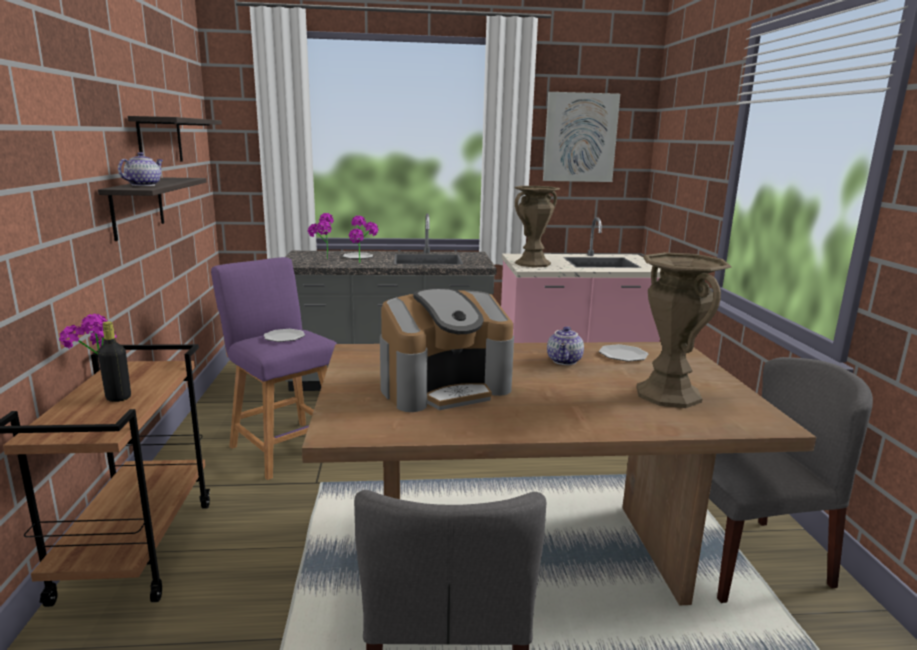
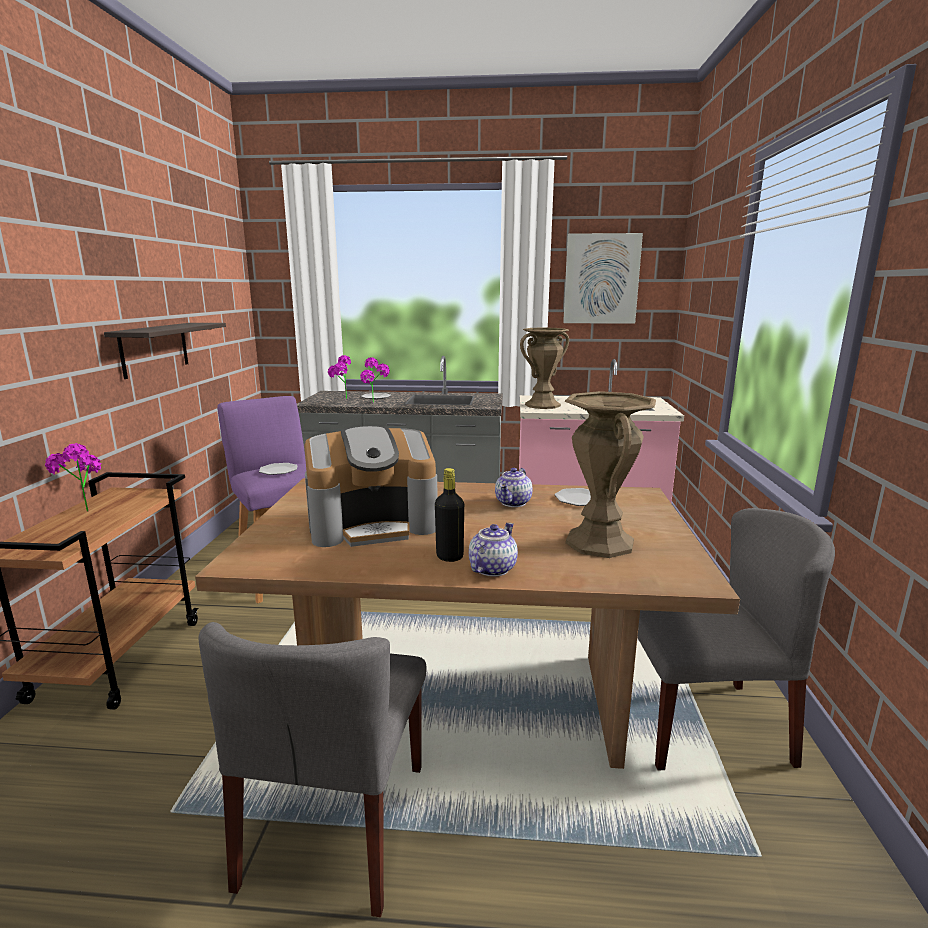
camera: 10 degrees right, 0 degrees up
(118, 398) = (92, 520): black bottle -> black bottle (449, 557)
(143, 185) = (151, 328): teapot -> teapot (491, 568)
(160, 141) = (186, 289): shelf -> none

